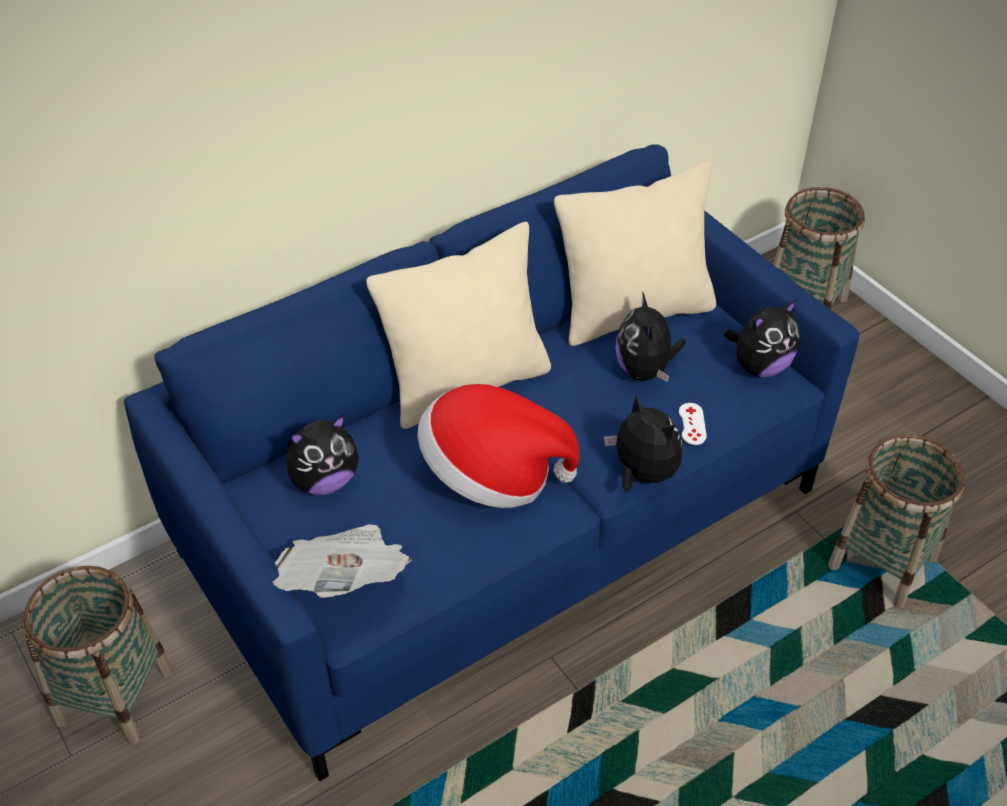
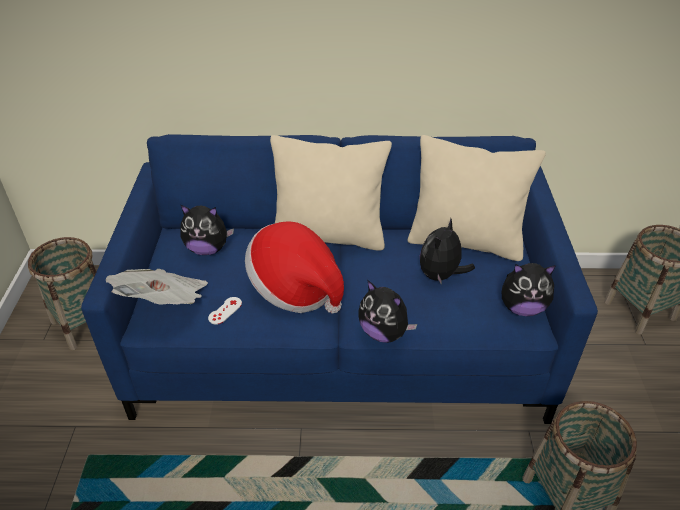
camera: 35 degrees right, 5 degrees down
(642, 474) = (384, 333): plush toy -> plush toy turned 135 degrees clockwise
(692, 424) = (442, 319): white game controller -> white game controller (225, 310)

